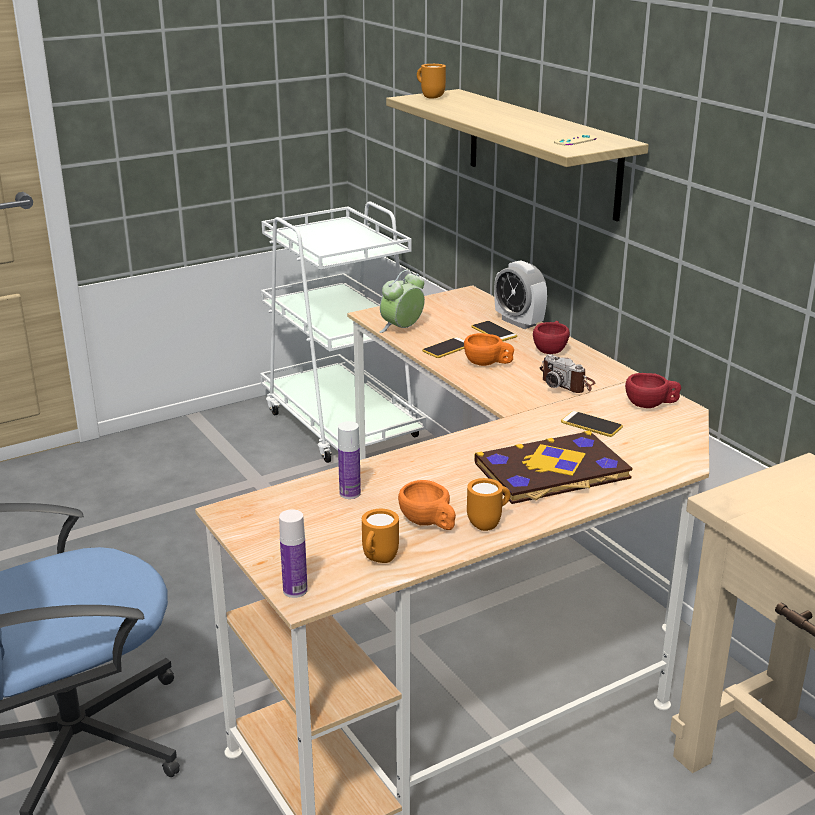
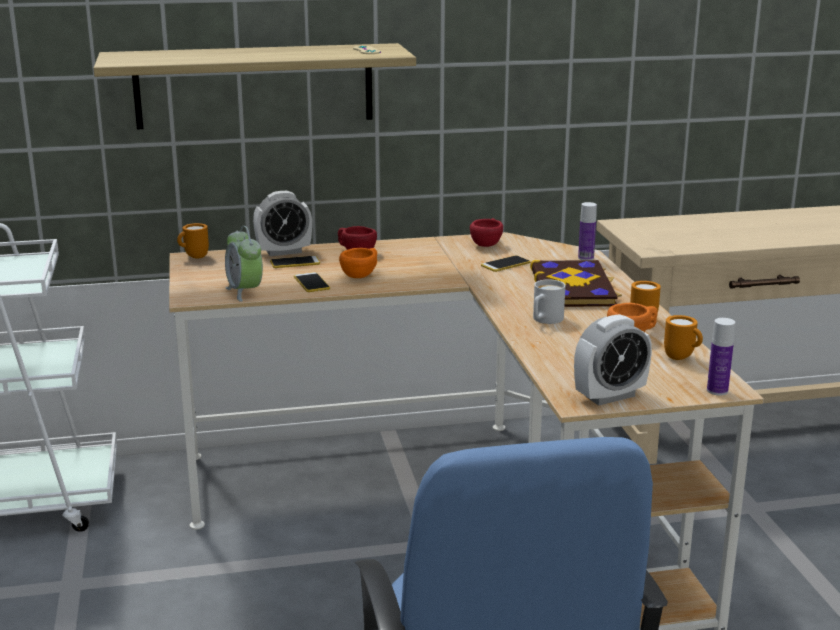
camera: 70 degrees left, 5 degrees down
(252, 527) = (610, 396): none -> alarm clock
(350, 493) = (570, 354): bottle -> bottle (586, 258)
(430, 97) = (124, 59): orange mug -> orange mug (193, 257)
(435, 468) = (545, 320): none -> white mug
(567, 383) = (426, 258): camera -> none

